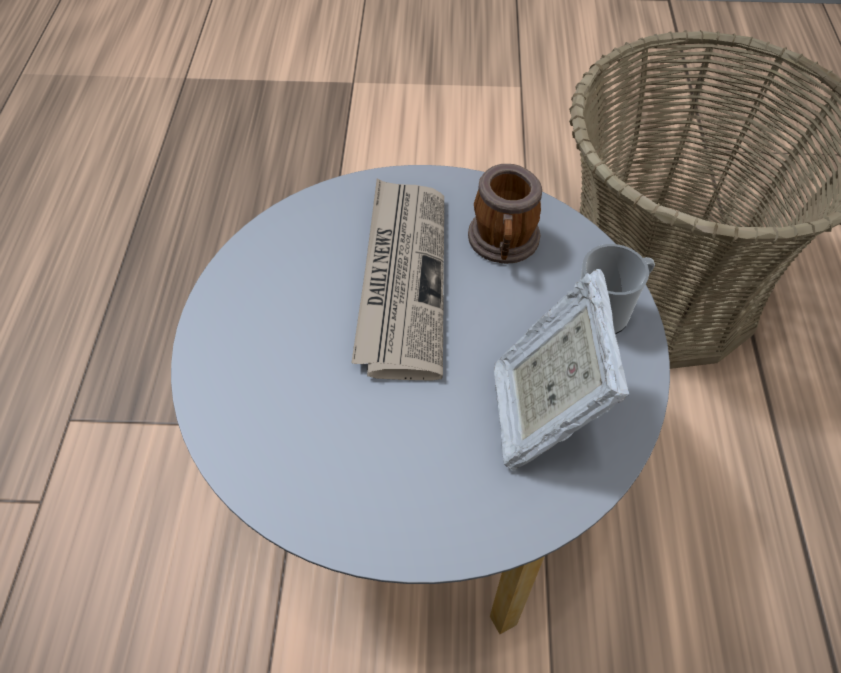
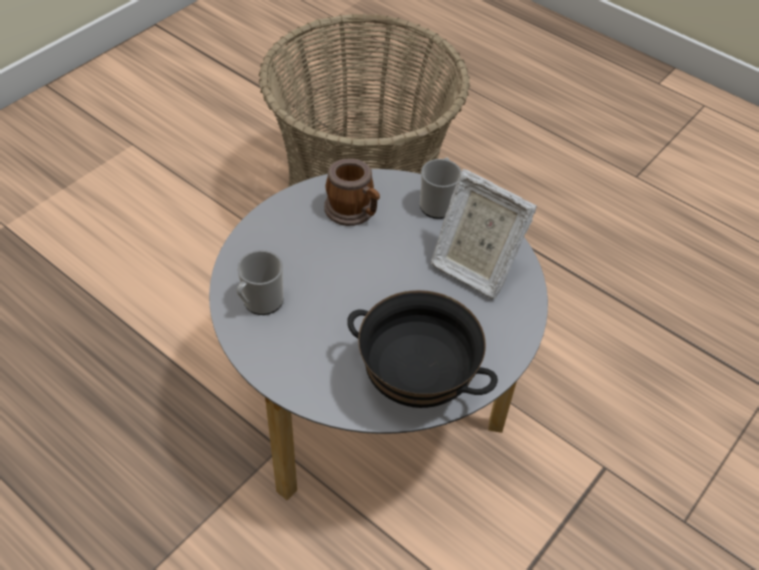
camera: 55 degrees left, 5 degrees down
(294, 251) = (260, 303): none -> mug
(303, 467) = (417, 382): none -> black bowl
(401, 279) = (333, 268): newspaper -> none

